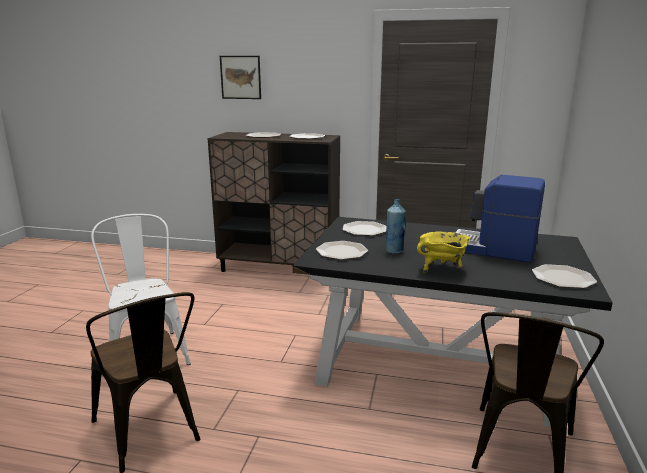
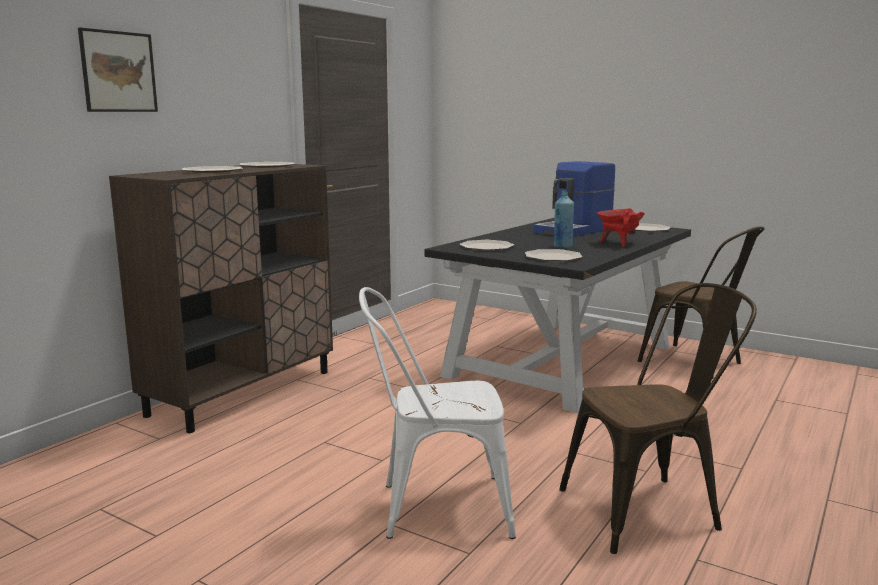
camera: 70 degrees left, 5 degrees down
(442, 270) = (618, 243): yellow cooking pot -> red cooking pot

